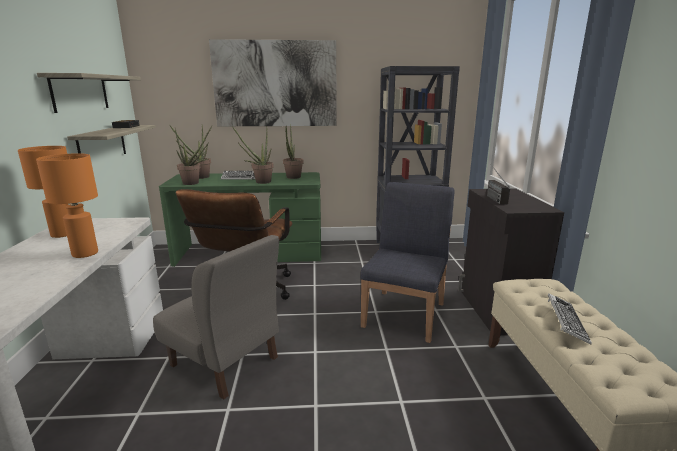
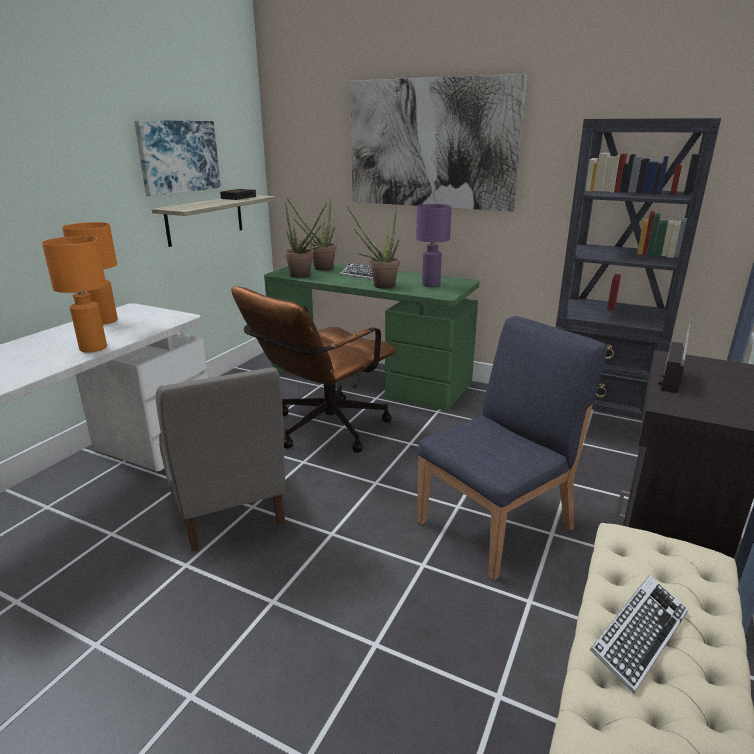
camera: 30 degrees right, 5 degrees up
(80, 92) = (178, 156): shelf -> picture
(293, 178) = (430, 284): potted plant -> purple table lamp

